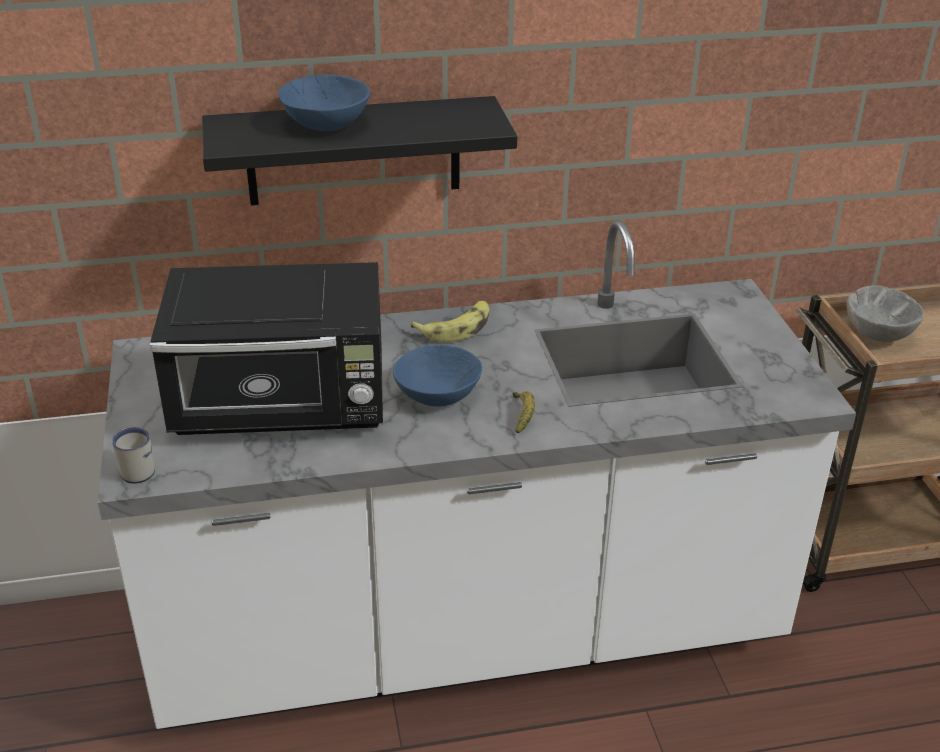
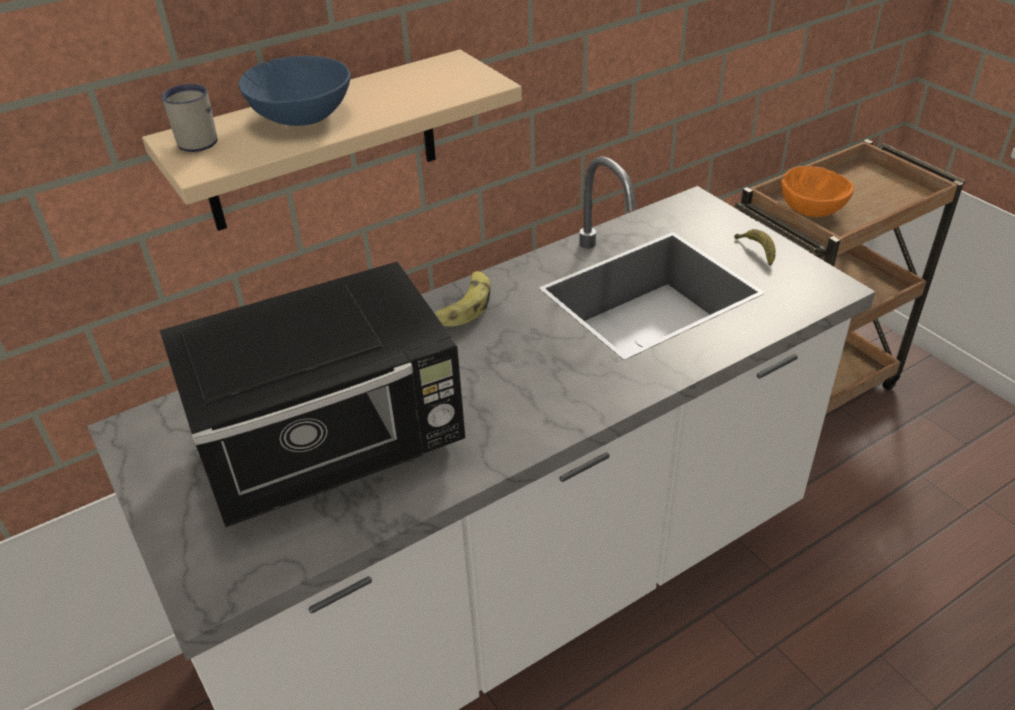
camera: 20 degrees left, 5 degrees up
(136, 469) = (204, 583): white mug -> white mug (193, 140)
(353, 151) = (322, 142): black shelf -> beige shelf
(438, 395) = (490, 386): blue bowl -> none
(523, 416) = (588, 383): banana -> banana (757, 251)
(877, 334) = (810, 210): grey bowl -> orange bowl

